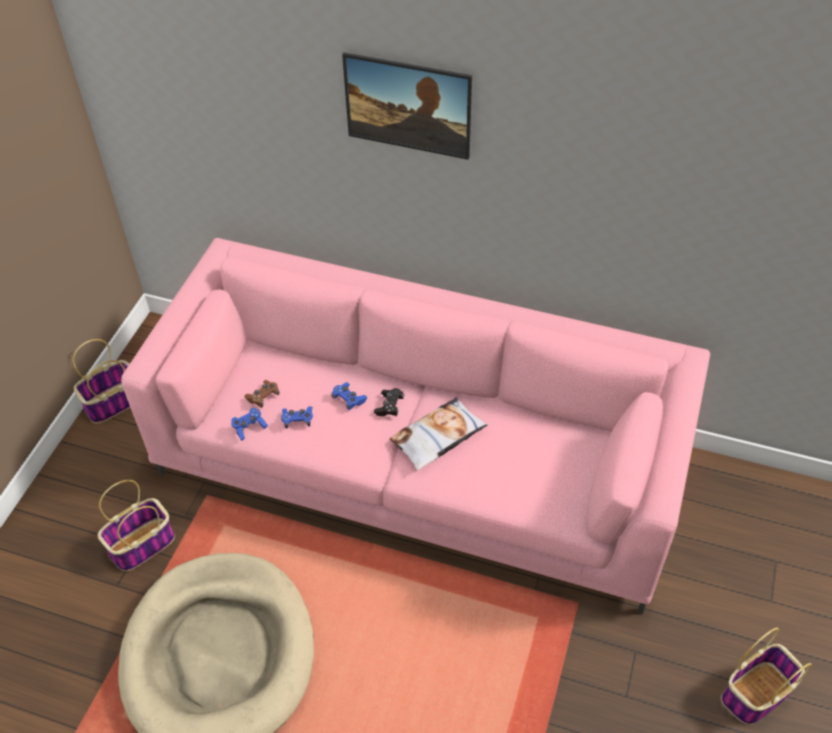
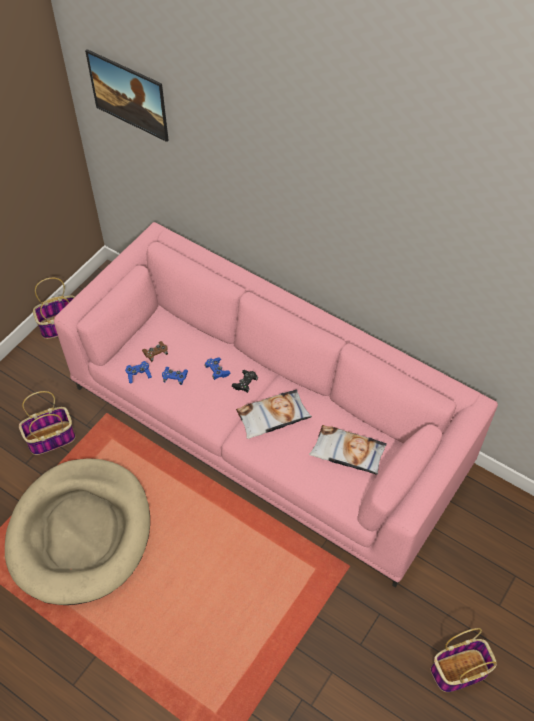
camera: 15 degrees right, 5 degrees up
(408, 126) = (292, 181): picture -> picture (130, 109)
(546, 457) = (347, 453): none -> pillow

